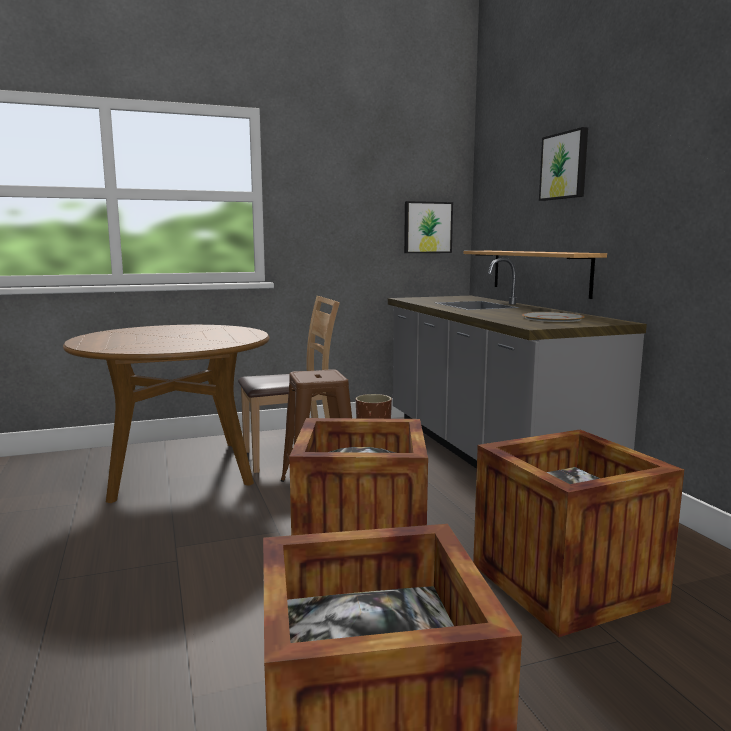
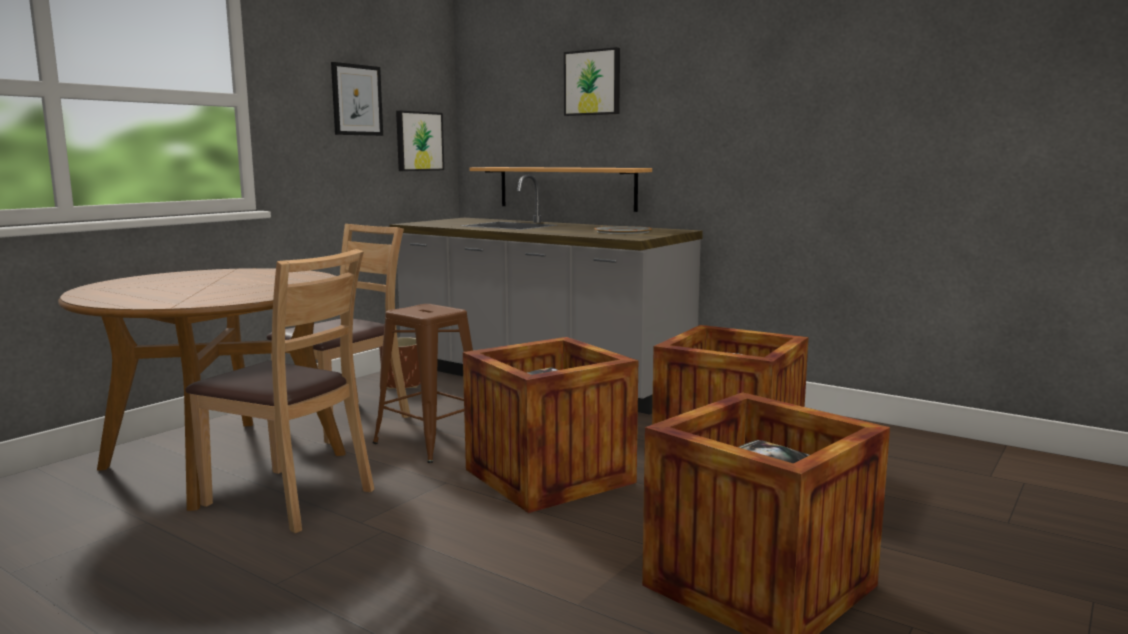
camera: 35 degrees left, 0 degrees up
(167, 511) = (289, 498): none -> brown chair
(364, 193) = (356, 100): none -> picture

